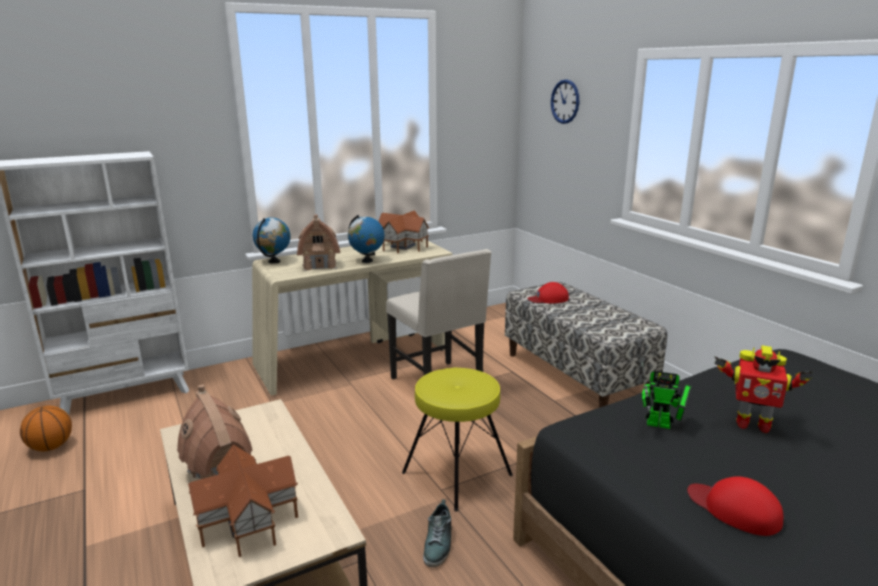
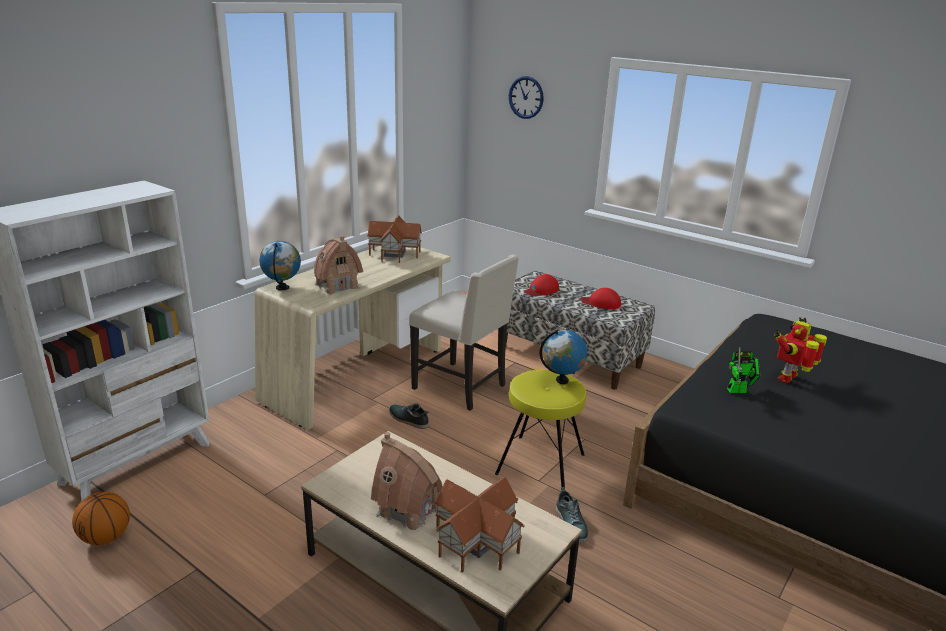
camera: 25 degrees left, 5 degrees up
(364, 404) = (408, 419): none -> shoe
(367, 261) = (379, 275): globe -> globe (562, 380)
(734, 509) = (826, 441): red cap -> red cap (601, 303)
(751, 424) = (789, 378): toy robot -> toy robot turned 135 degrees clockwise

